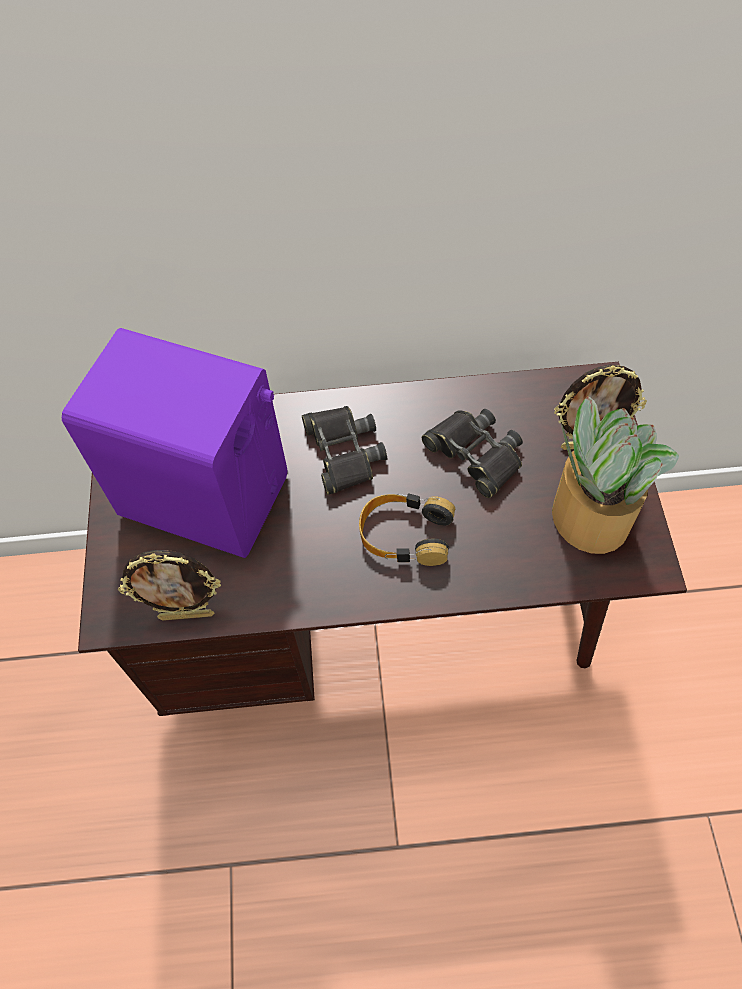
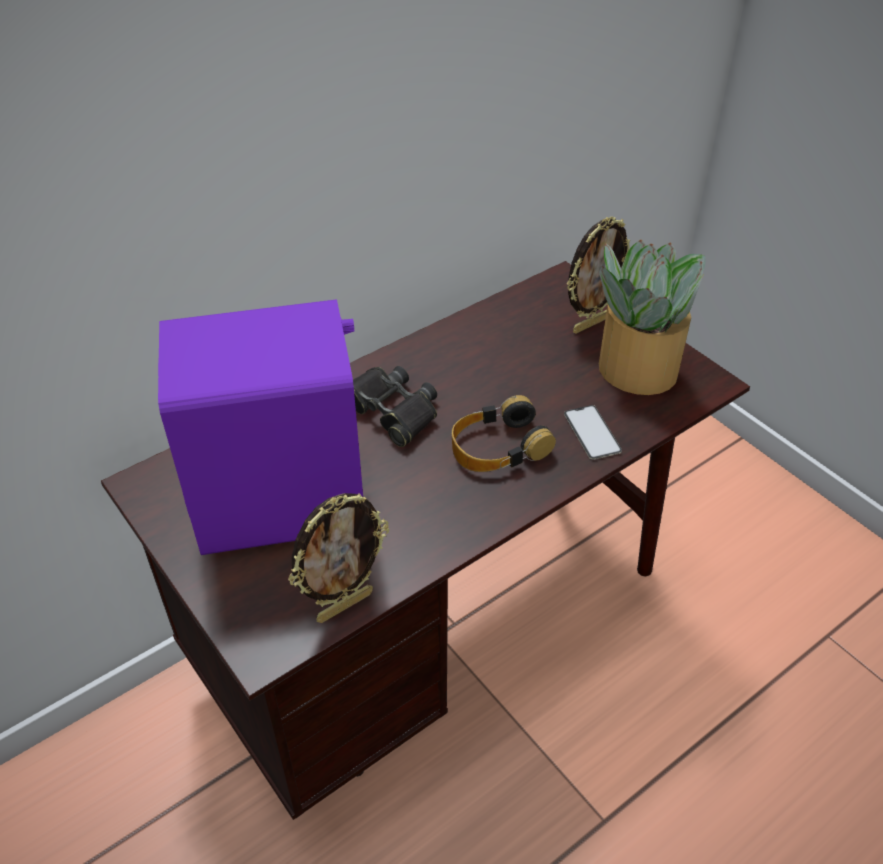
camera: 35 degrees left, 15 degrees down
(475, 454) = (507, 365): black binoculars -> none
(496, 562) = (592, 432): none -> phone

